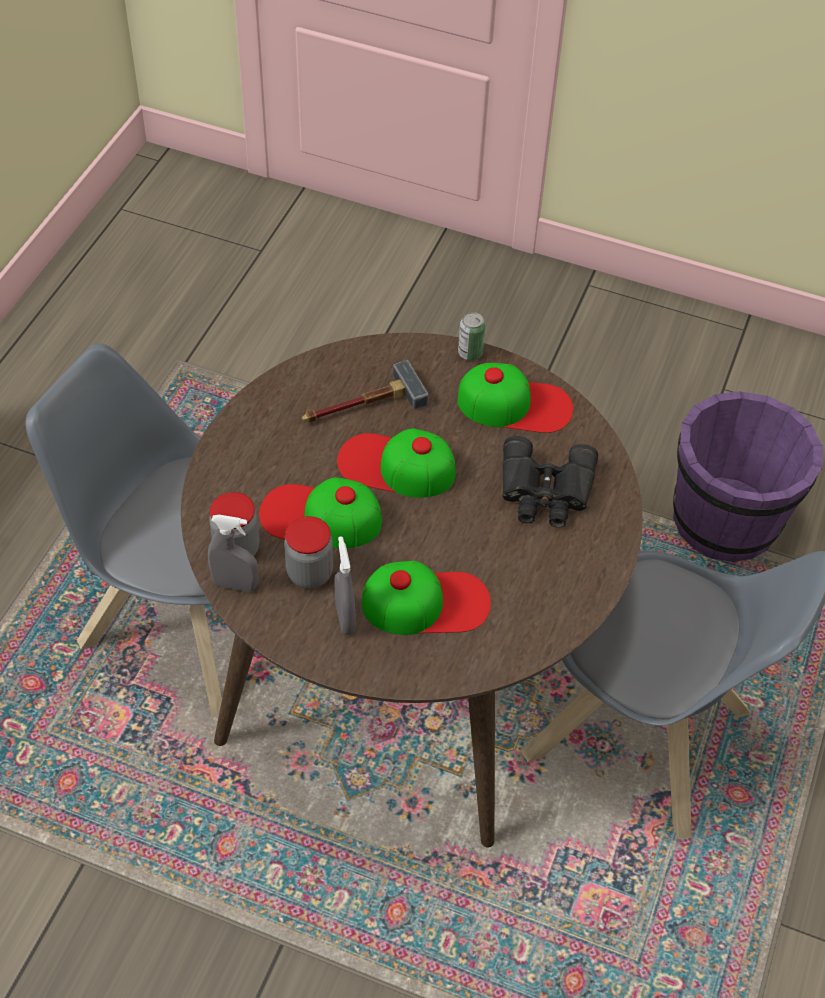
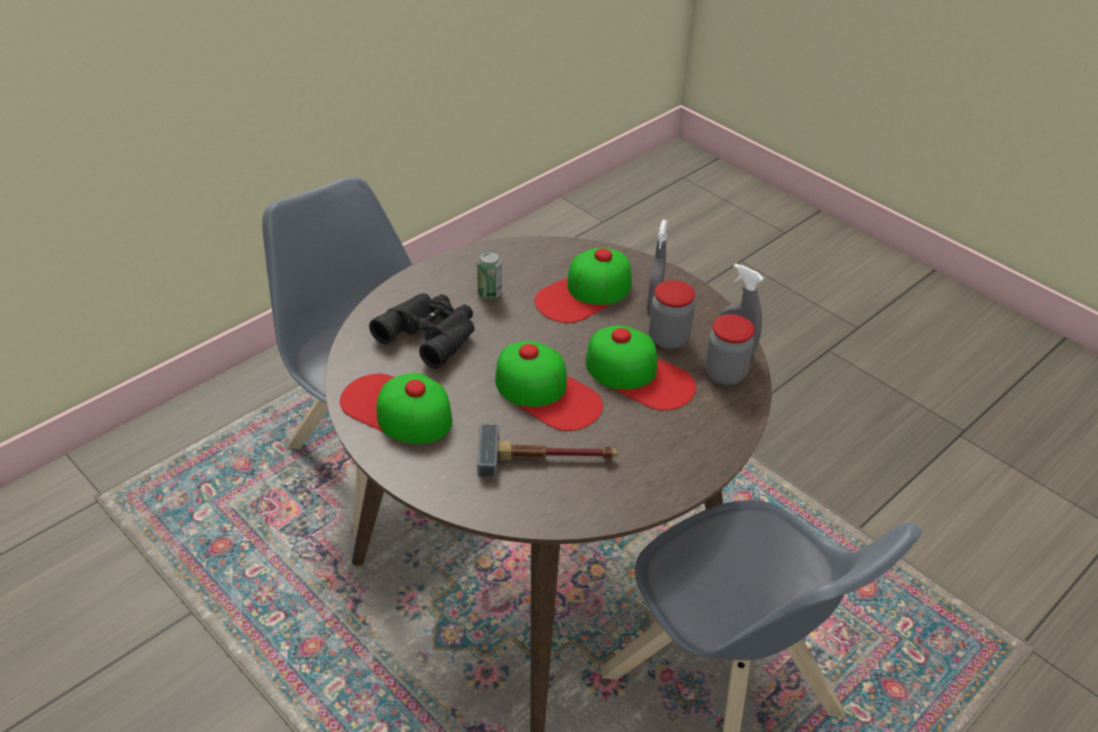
camera: 155 degrees left, 10 degrees down
(426, 602) = (584, 293): cap -> cap turned 60 degrees counterclockwise
(470, 353) = (399, 473): can -> can (489, 293)
(726, 520) = (147, 593): purple bucket -> none

